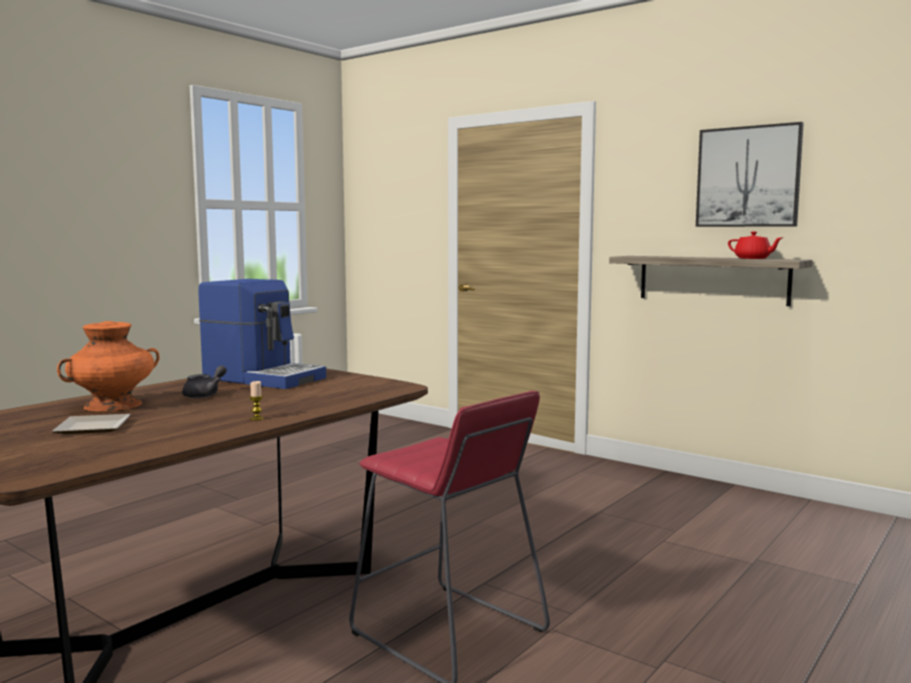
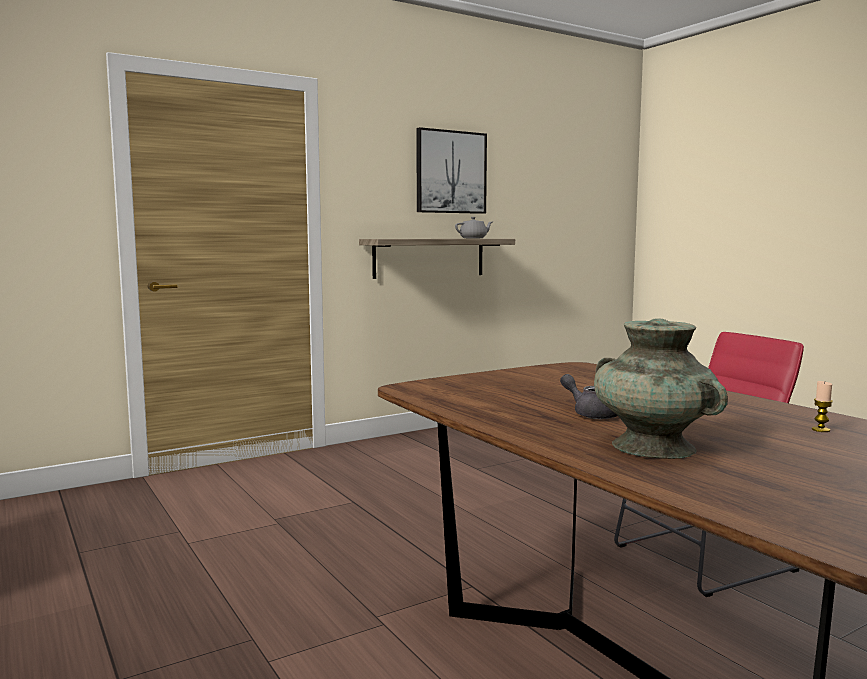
camera: 70 degrees left, 0 degrees up
(90, 428) = (801, 452): plate -> none
(113, 405) = (652, 447): orange vase -> turquoise vase
(257, 418) = (730, 402): candle -> candle (820, 430)
(264, 378) = (488, 394): coffee machine -> none
(753, 258) = (474, 238): red teapot -> grey teapot

